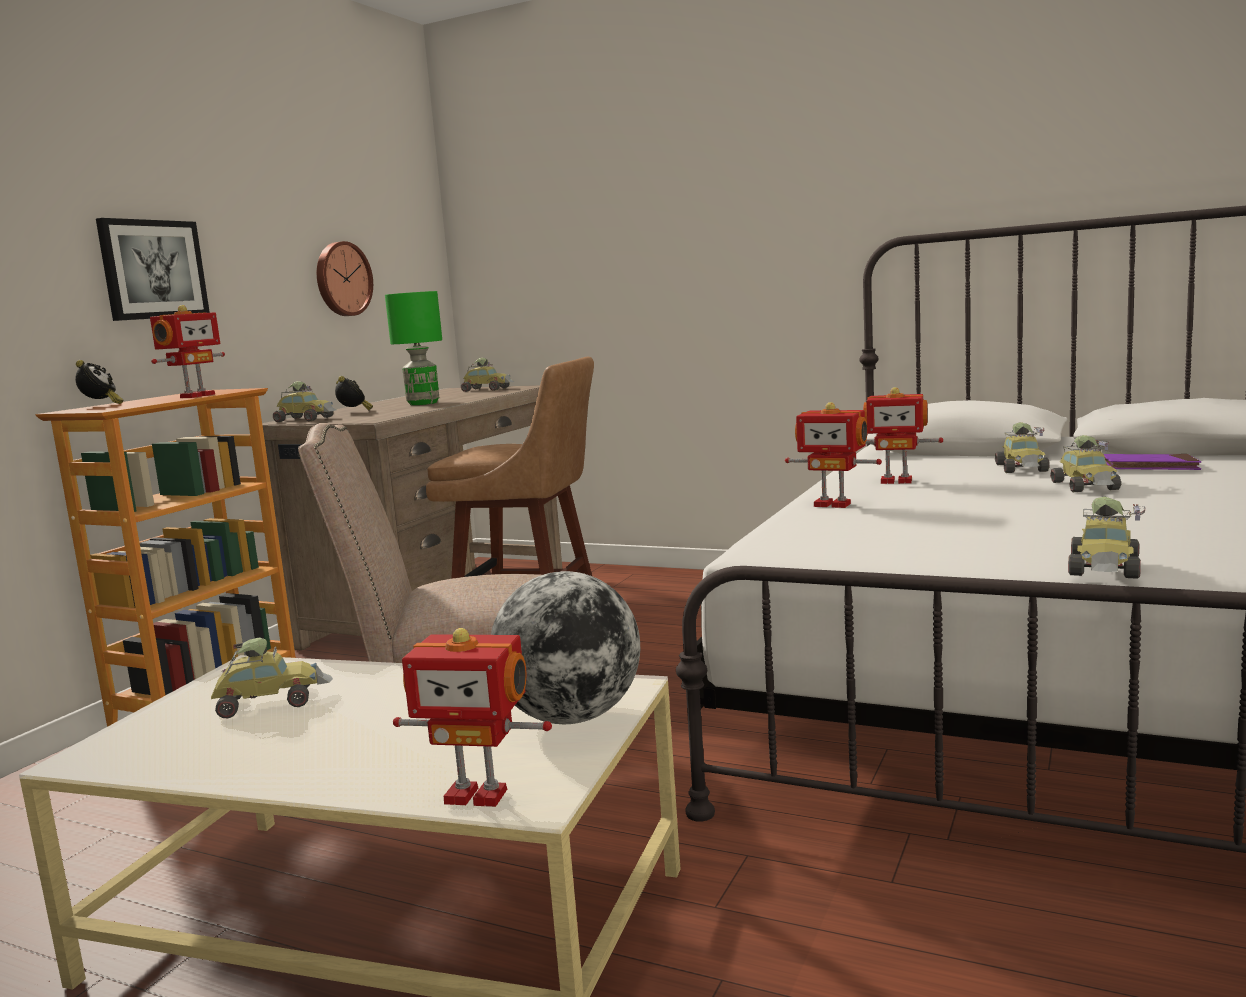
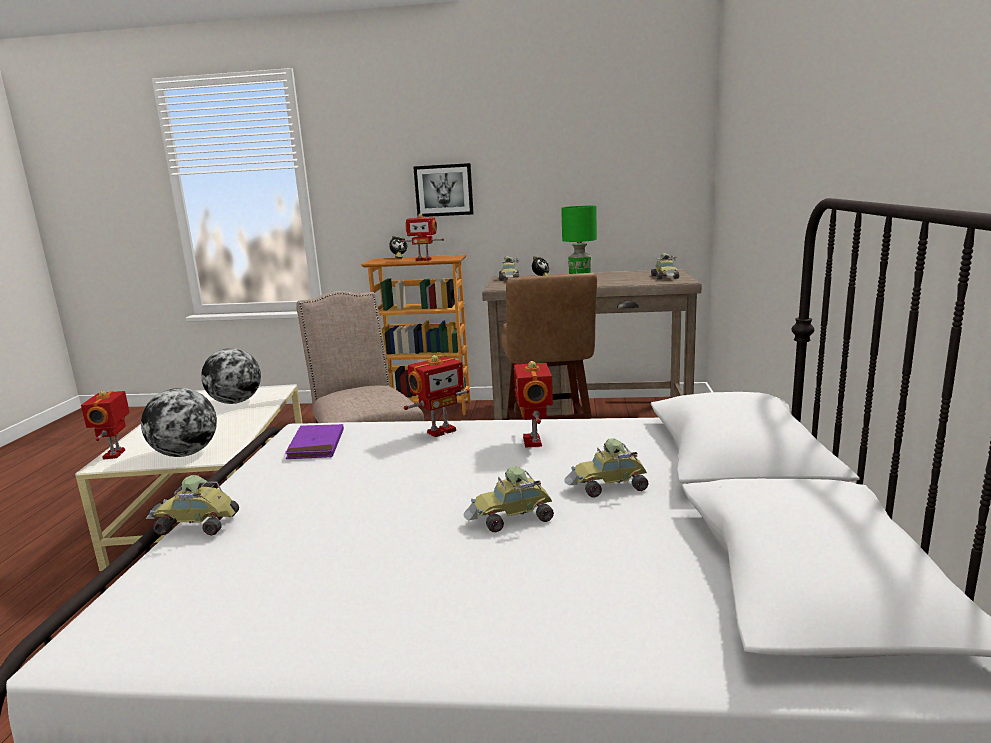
camera: 70 degrees right, 5 degrees up
(270, 701) = (235, 402): toy car -> globe
(342, 279) = (587, 190): wall clock -> none
(833, 504) = (440, 431): toy robot -> toy robot turned 135 degrees counterclockwise
(1149, 467) = (634, 551): purple book -> purple book (316, 445)

